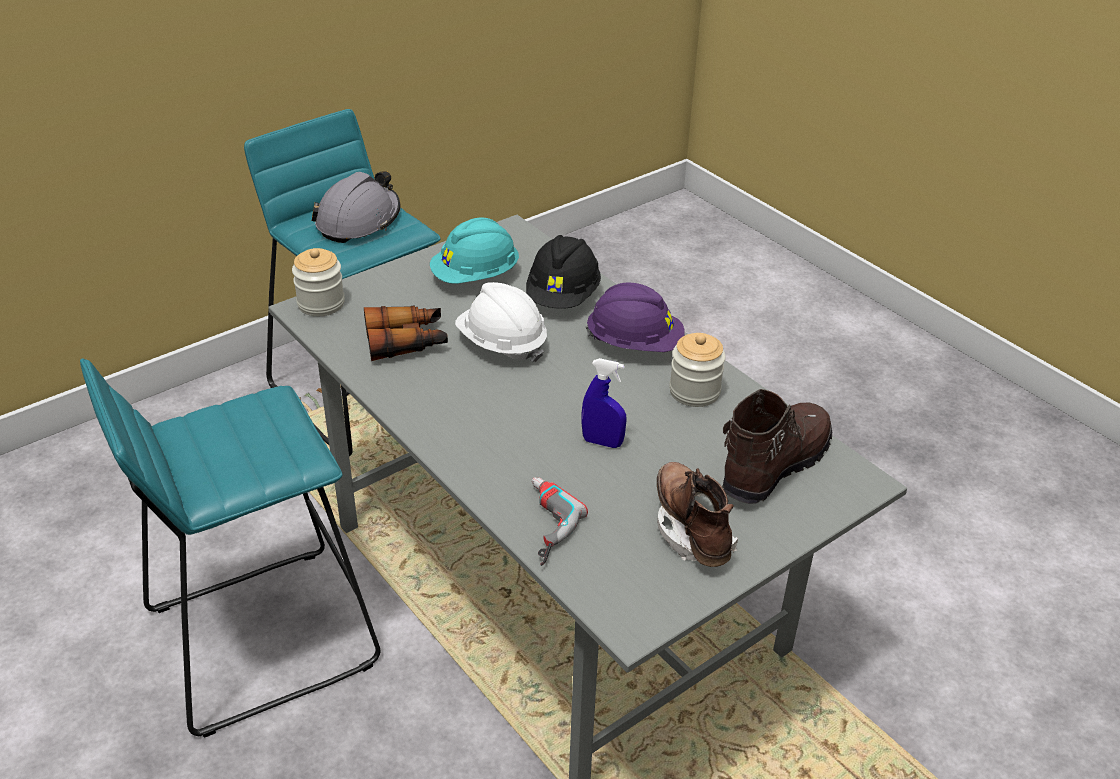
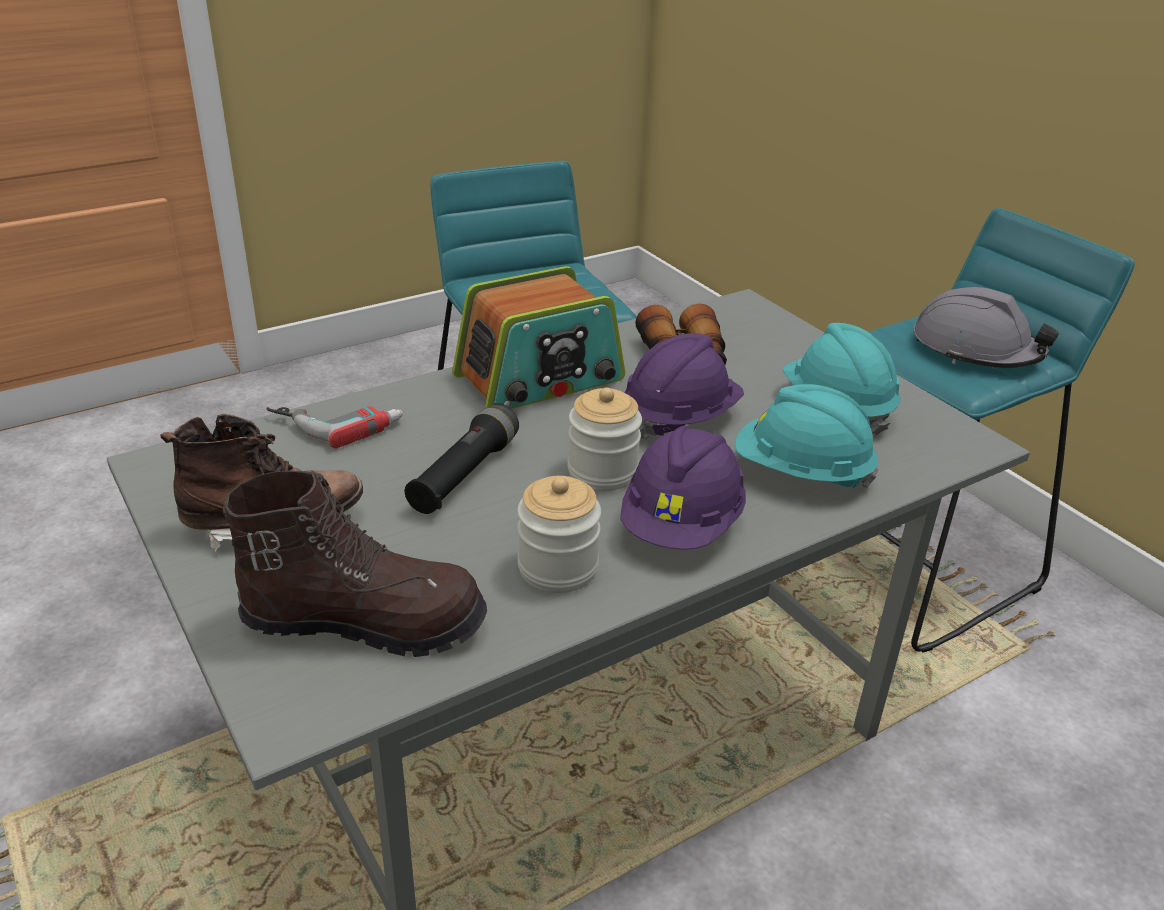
camera: 95 degrees right, 5 degrees down
(321, 304) = (756, 313): jar -> jar (602, 472)
(451, 415) = (540, 379): none -> radio
(501, 344) = (679, 418): white hard hat -> purple hard hat
(563, 296) = (801, 473): black hard hat -> turquoise hard hat
(602, 442) = (464, 475): blue spray bottle -> black flashlight
(773, 466) = (365, 621): brown boot -> brown boot turned 45 degrees counterclockwise

